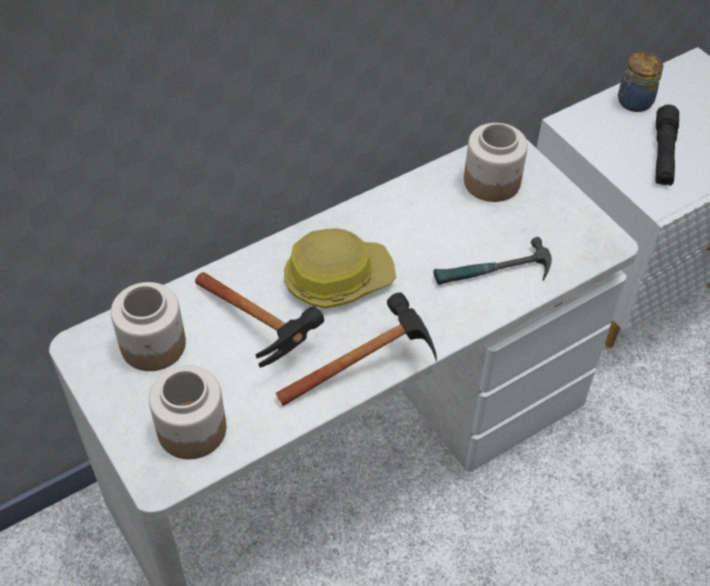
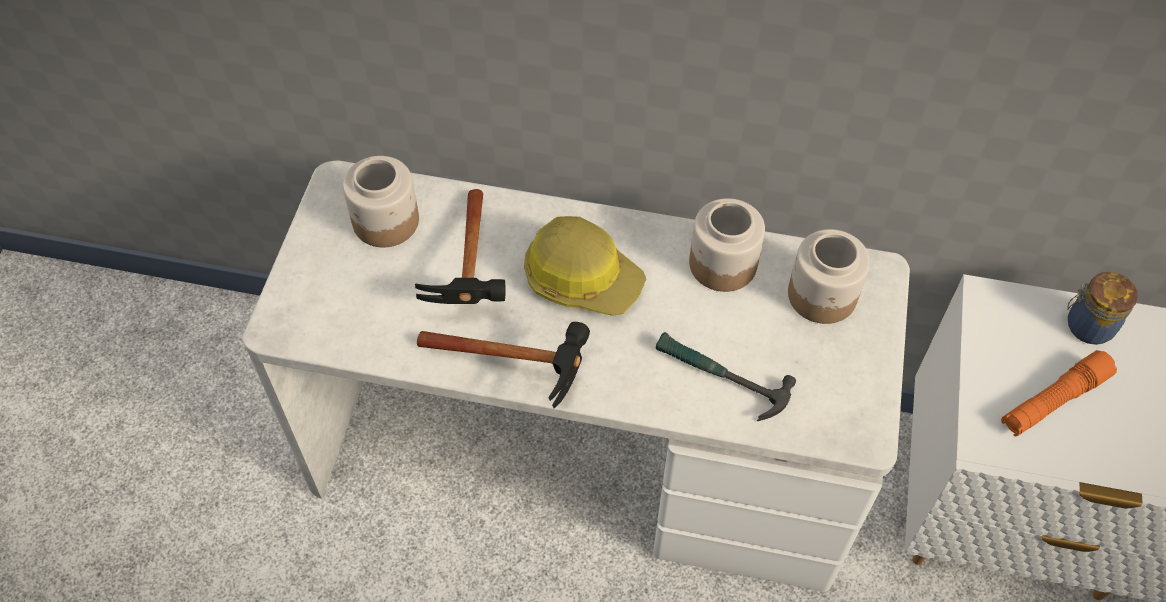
camera: 45 degrees right, 5 degrees up
(191, 429) = (338, 309): jar -> jar (722, 263)
(663, 154) = (1053, 401): black flashlight -> orange flashlight

